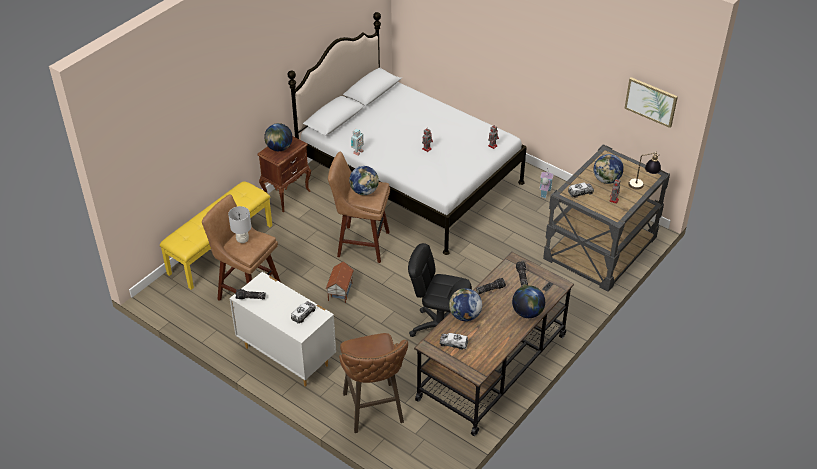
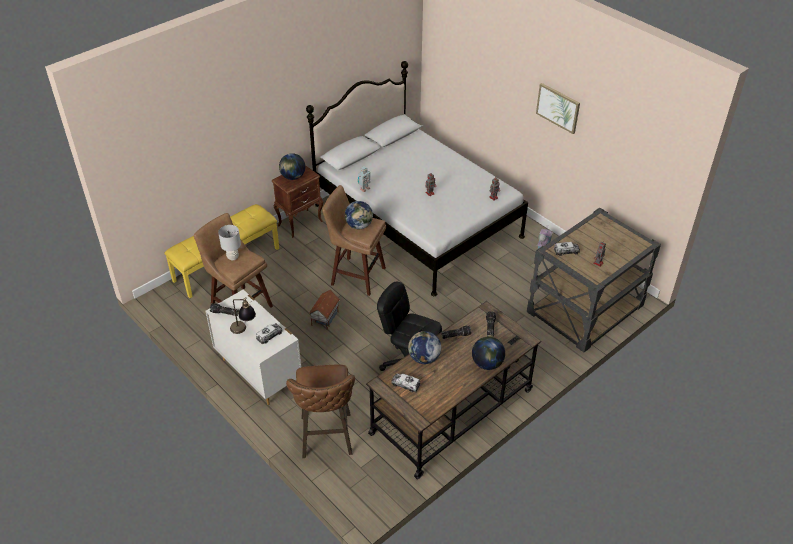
camera: 10 degrees right, 0 degrees up
(606, 180) = (595, 242): globe -> none
(642, 185) = (630, 252): table lamp -> table lamp (244, 330)
(651, 101) = (649, 169): picture -> picture (558, 107)

